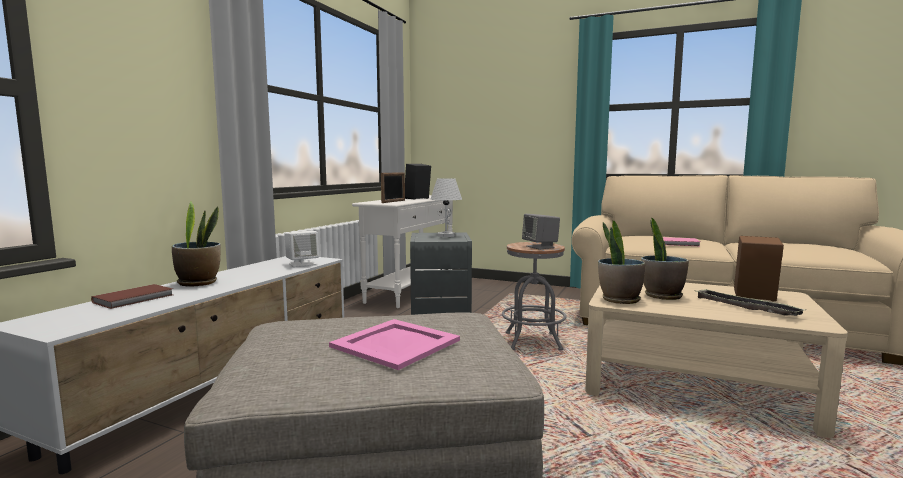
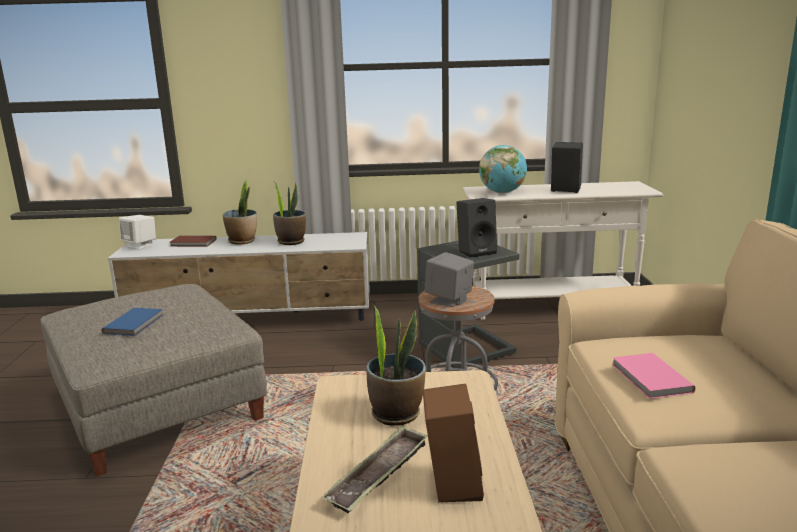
camera: 65 degrees right, 10 degrees up
(302, 264) = (328, 244): white speaker -> white speaker (140, 245)
(393, 201) = (502, 192): picture frame -> globe
(395, 343) = (135, 323): pink tray -> blue book
(446, 235) = (477, 251): white table lamp -> black speaker
(619, 300) = (352, 390): potted plant -> potted plant (291, 242)

